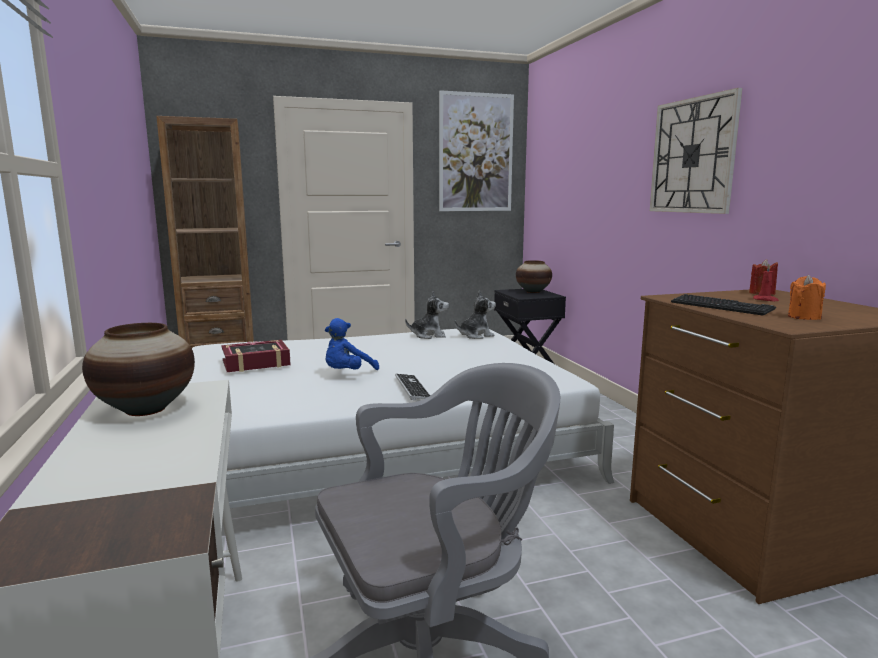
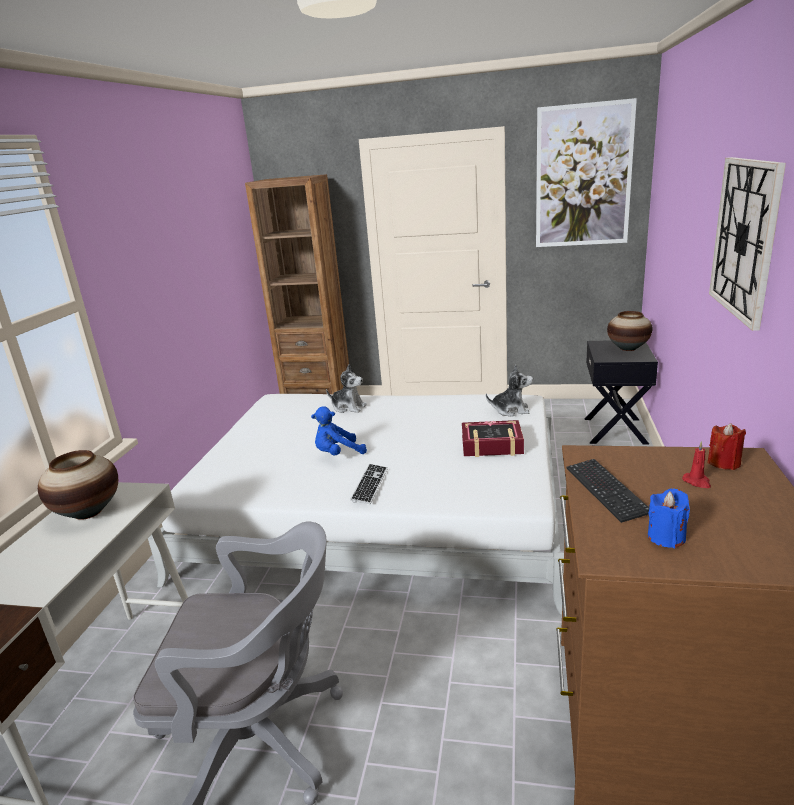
camera: 30 degrees right, 10 degrees up
(256, 363) = (282, 427): book -> book (492, 445)
(428, 335) = (465, 404): plush toy -> plush toy (348, 407)
(804, 317) = (666, 537): orange candle -> blue candle

